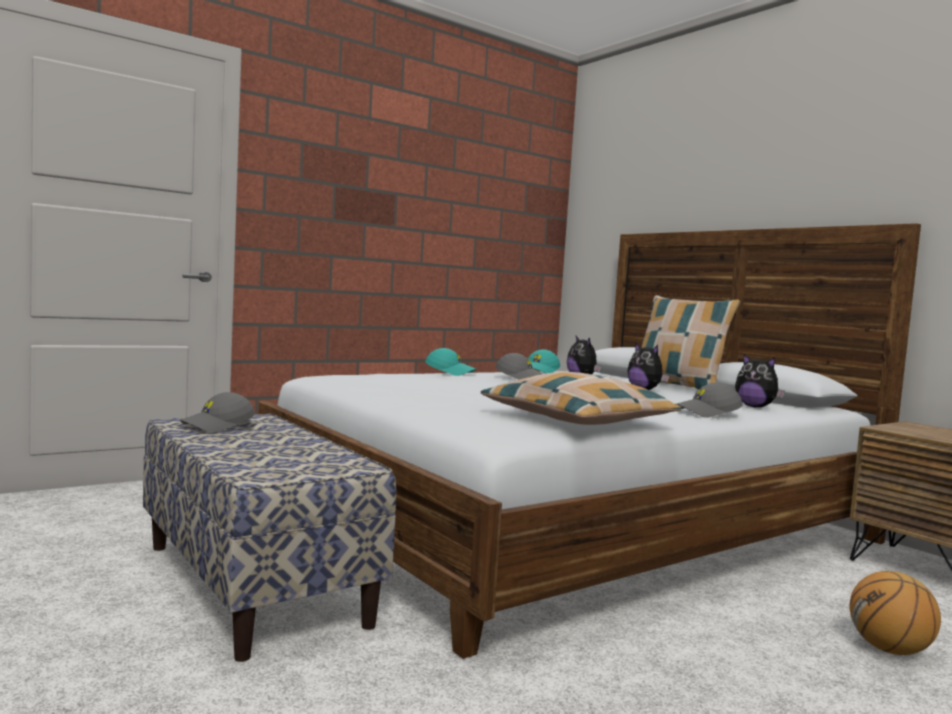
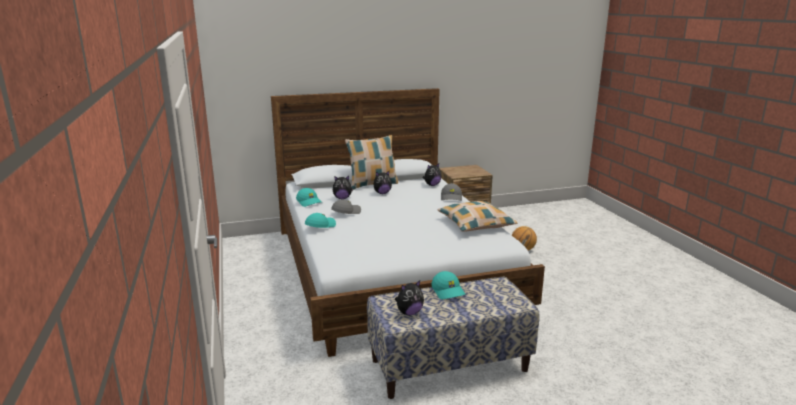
camera: 70 degrees left, 15 degrees up
(218, 426) = (409, 312): grey cap -> plush toy
(302, 441) = (448, 291): none -> turquoise cap

